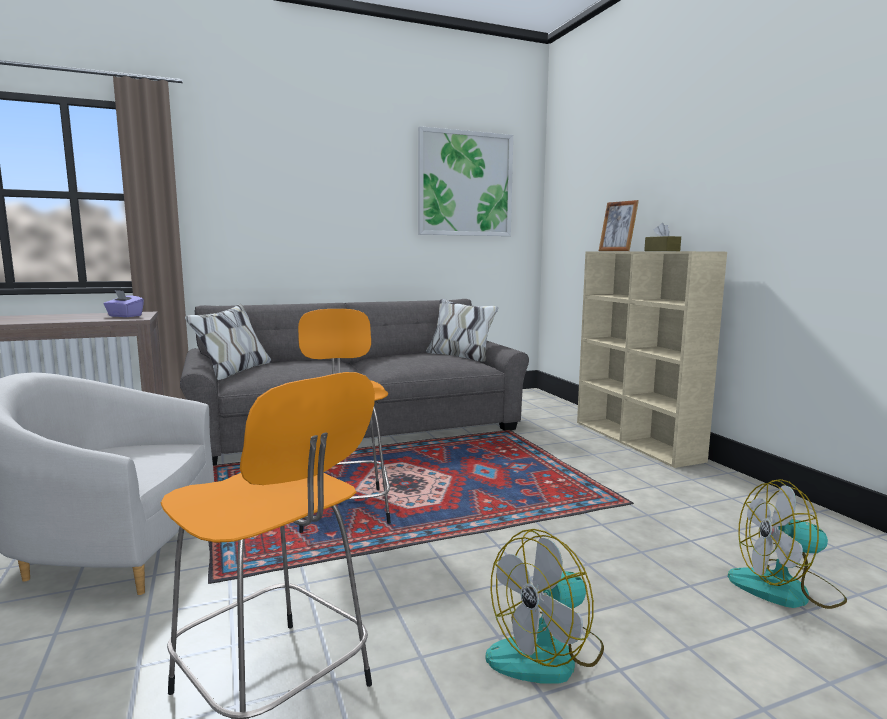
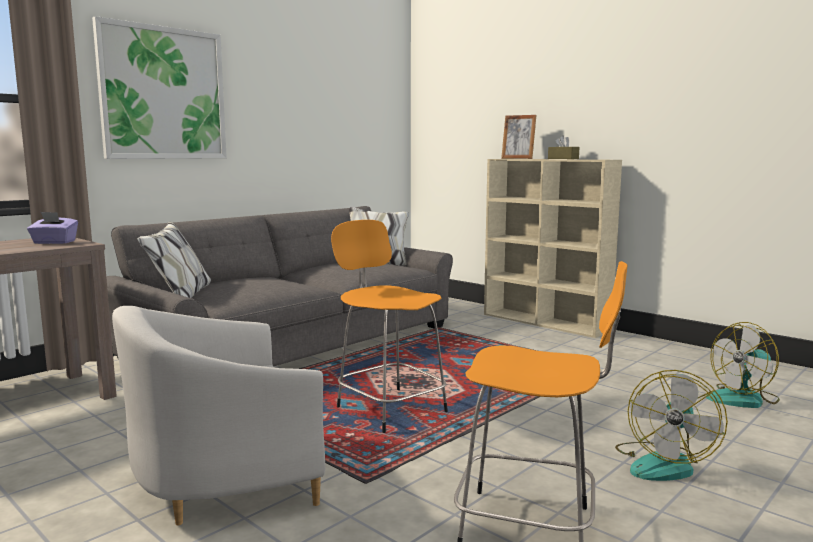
camera: 25 degrees left, 0 degrees up
(465, 184) = (349, 91): picture -> picture (163, 93)

